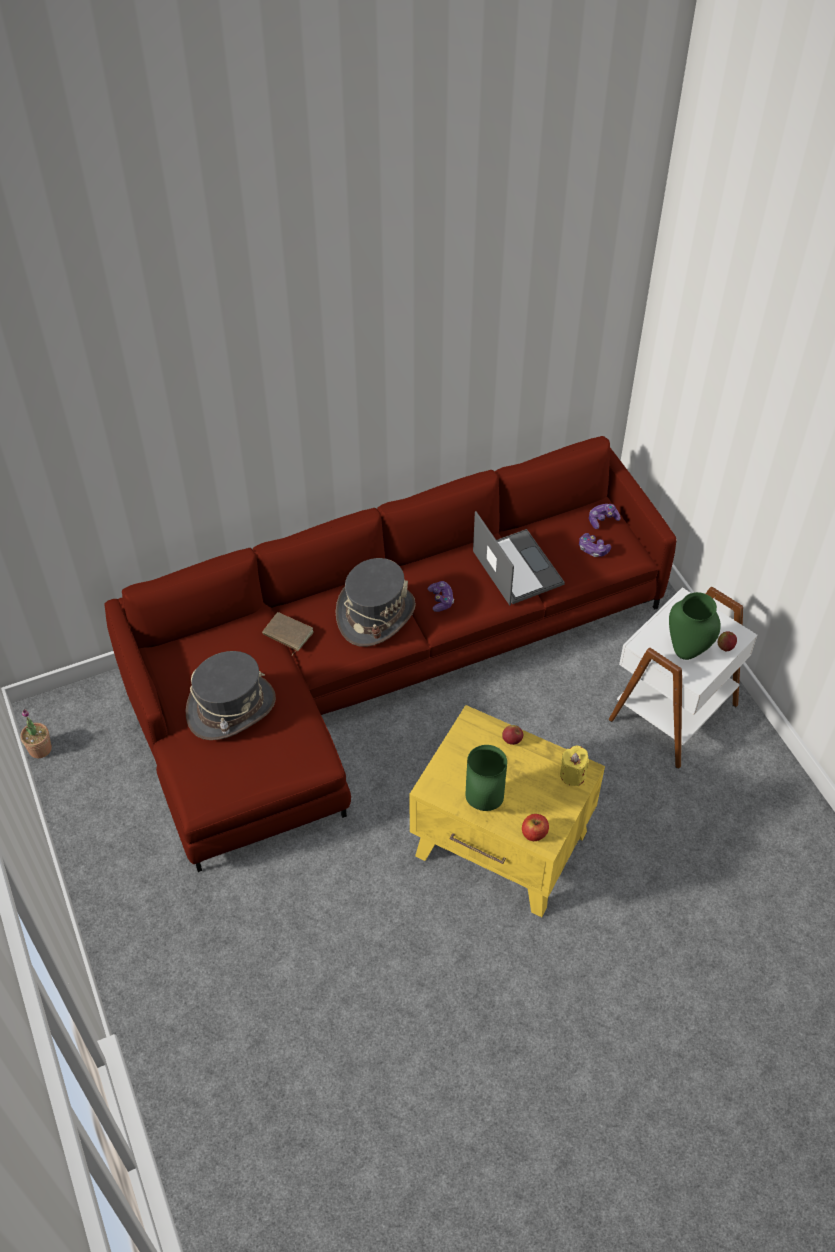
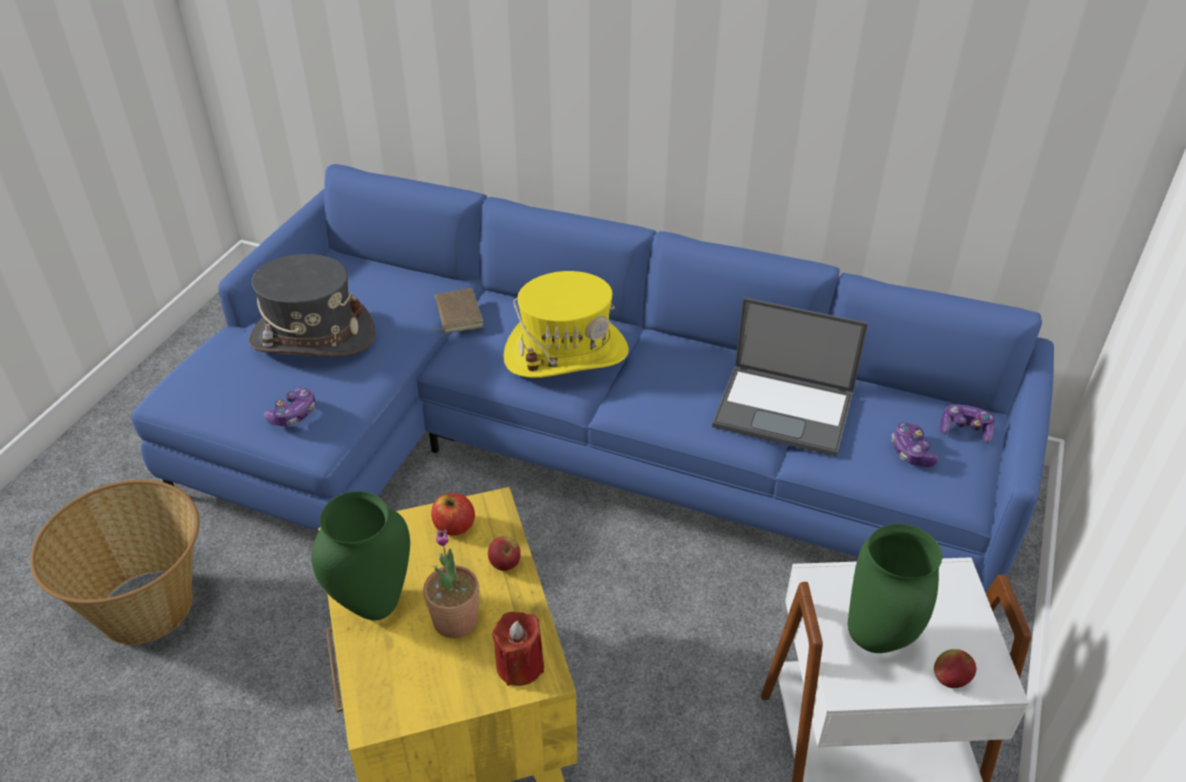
camera: 45 degrees right, 10 degrees down
(40, 749) = (216, 310): potted plant -> potted plant (455, 620)
(278, 929) = (147, 607): none -> basket
(375, 614) = (566, 353): grey hat -> yellow hat
(378, 667) = (569, 444): red sofa -> blue sofa
(441, 600) = (653, 385): game controller -> game controller (294, 414)
(516, 567) = (785, 409): laptop -> laptop turned 90 degrees clockwise
(534, 833) = (376, 693): apple -> apple (454, 526)
(572, 774) = (520, 665): yellow candle -> red candle

